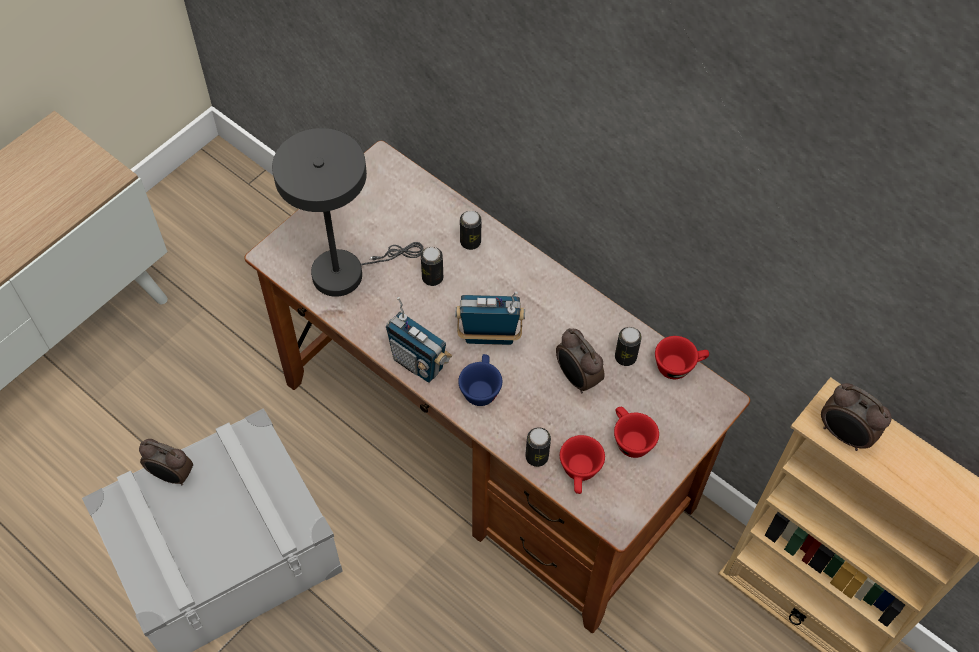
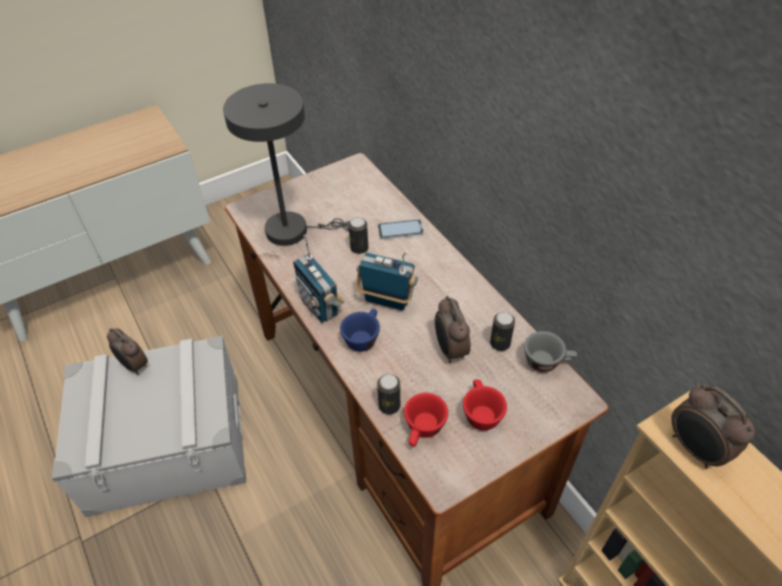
camera: 20 degrees right, 10 degrees down
(470, 242) = (400, 230): can -> phone
(679, 365) = (547, 362): red cup -> grey cup

